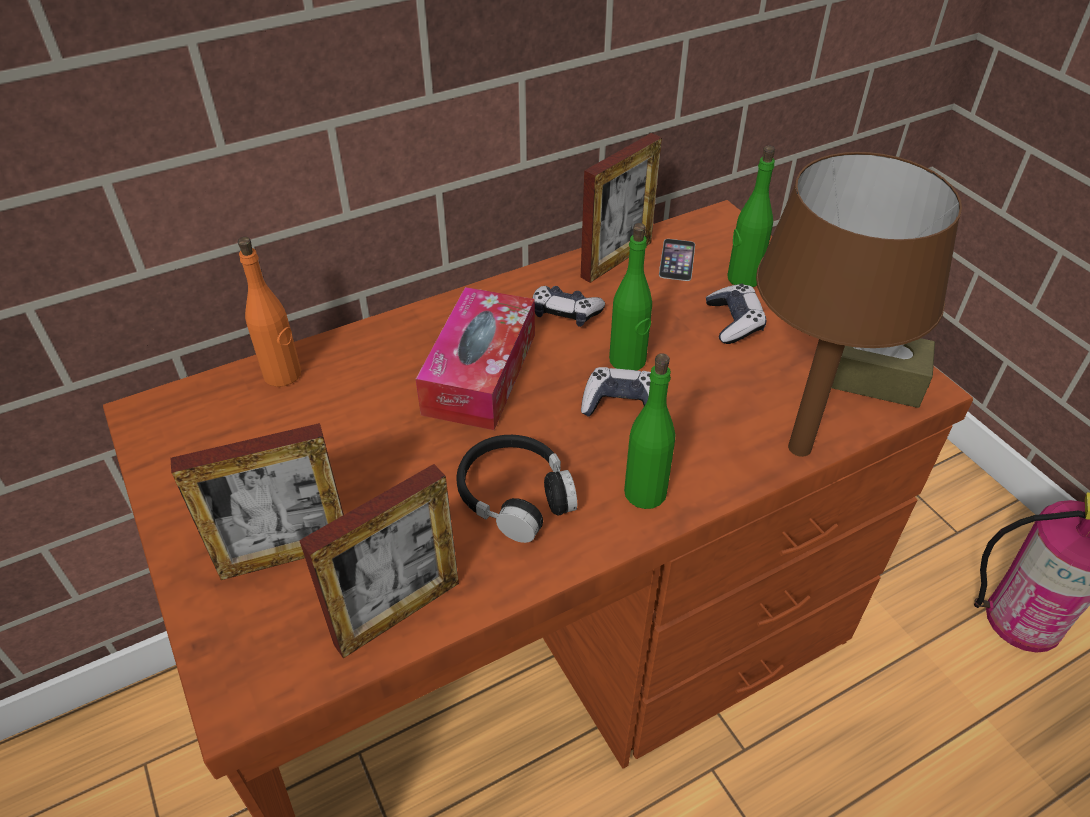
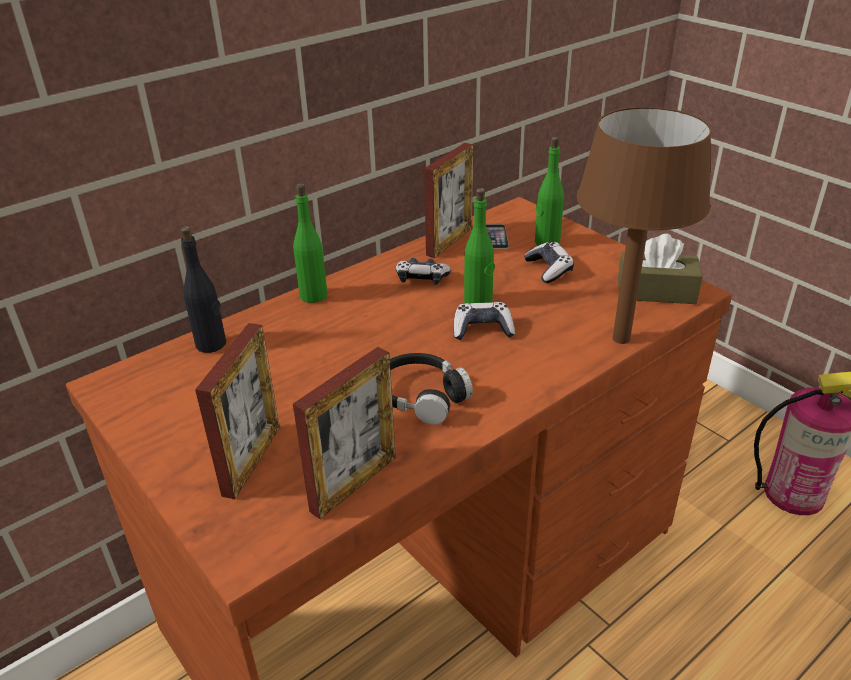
camera: 10 degrees left, 10 degrees down
(283, 374) = (211, 344): orange bottle -> black bottle
(286, 555) = (252, 460): picture frame -> picture frame turned 45 degrees counterclockwise
(480, 373) = (368, 324): tissue box -> none
(645, 492) = (518, 380): green bottle -> green bottle (313, 295)

